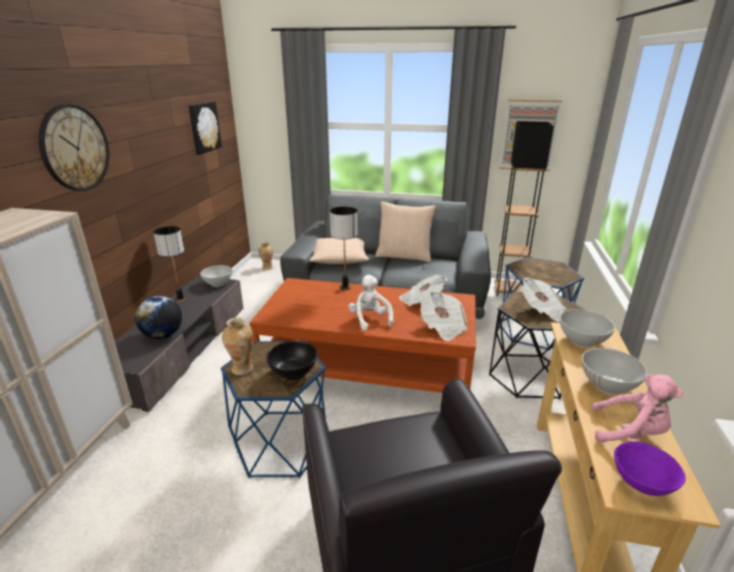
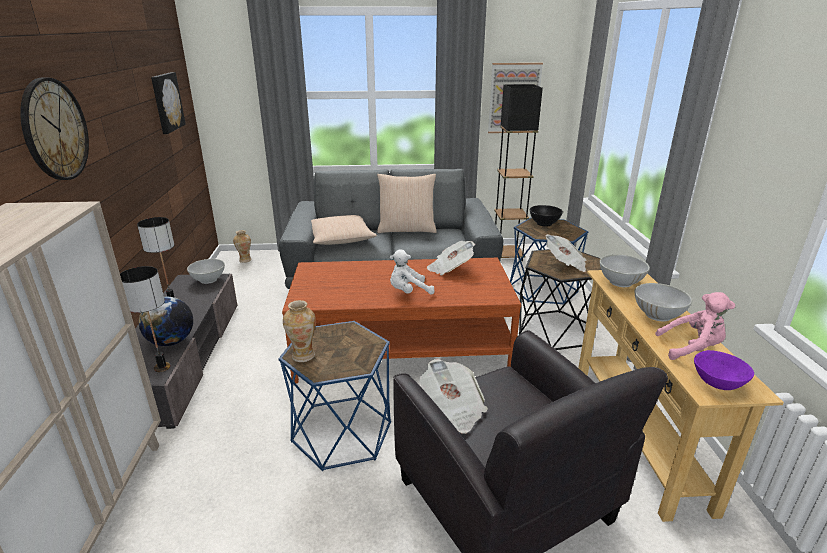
camera: 15 degrees left, 0 degrees up
(293, 373) = (360, 351): black bowl -> black bowl (544, 224)
(345, 287) = (367, 265): table lamp -> table lamp (162, 368)
(370, 319) = (408, 292): white plush toy -> white plush toy turned 75 degrees counterclockwise
(442, 327) = (482, 290): newspaper -> newspaper (452, 409)

